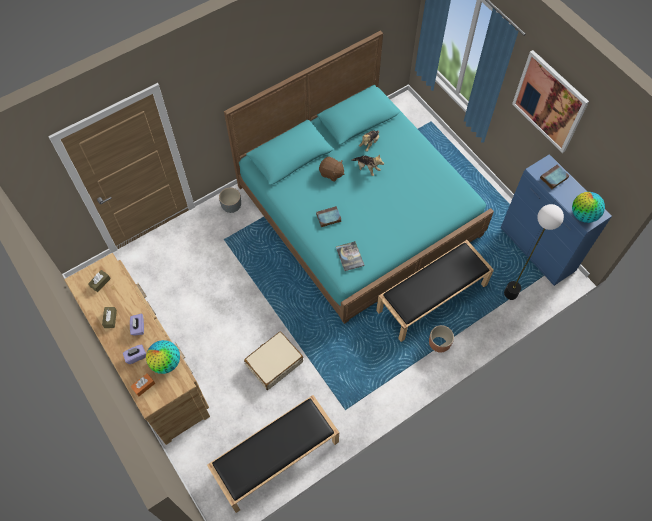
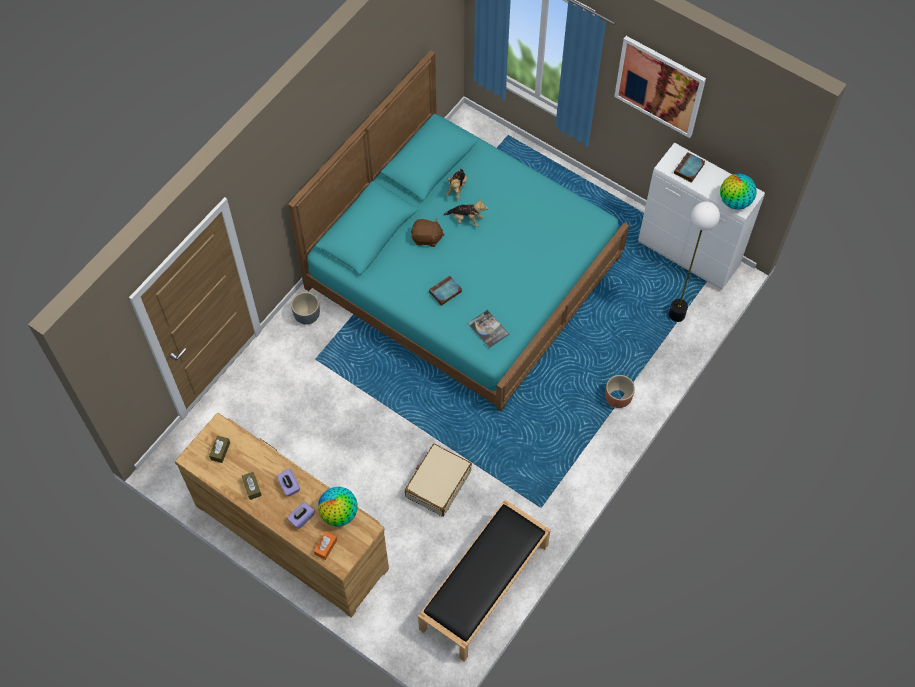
camera: 20 degrees left, 0 degrees up
(432, 297) = (590, 347): black bench -> none
(537, 250) = (689, 255): blue cabinet -> white cabinet

